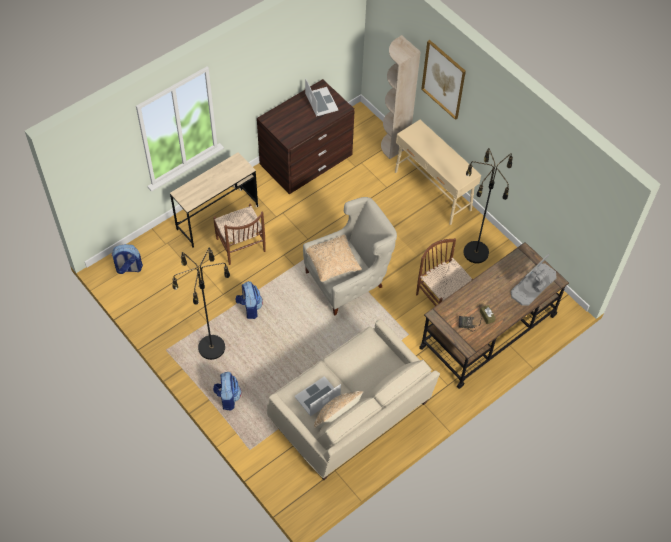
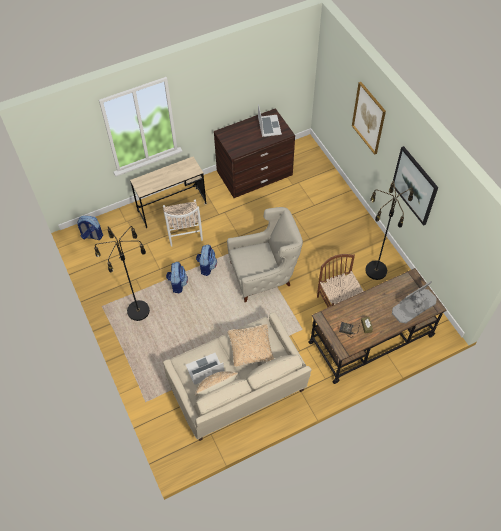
camera: 15 degrees right, 0 degrees up
(227, 397) = (139, 354): backpack -> backpack (206, 266)
(241, 247) = (184, 234): brown chair -> white chair
(332, 262) = (249, 258): beige pillow -> beige pillow (250, 348)
(392, 147) = (326, 174): beige bookcase -> none
(432, 191) = (351, 214): beige console table -> none
(510, 149) = (414, 185): none -> picture

